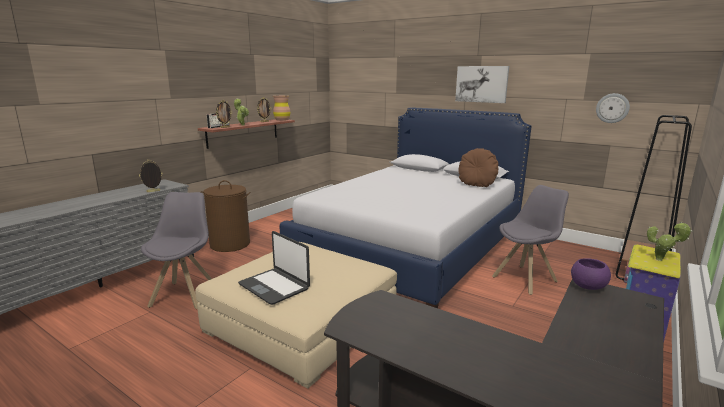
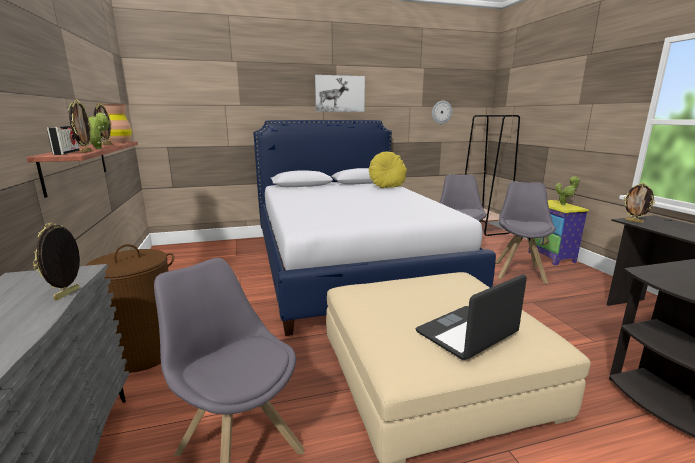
camera: 50 degrees left, 0 degrees up
(274, 286) = (467, 333): laptop -> laptop turned 150 degrees clockwise
(476, 185) = (387, 187): brown pillow -> yellow pillow
(547, 318) = (519, 272): none -> grey chair
(588, 287) = (634, 221): purple bowl -> picture frame

